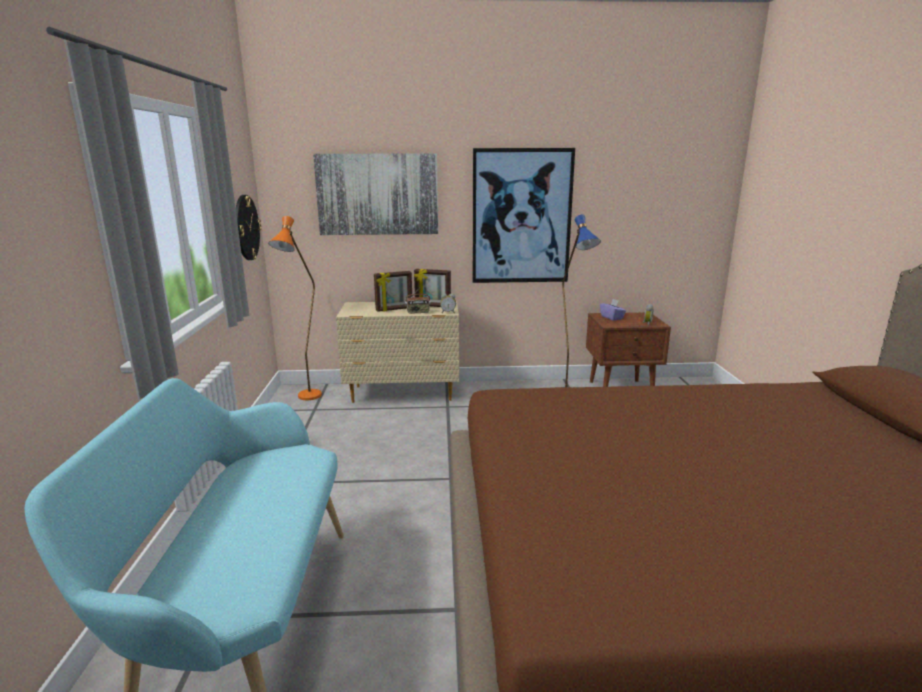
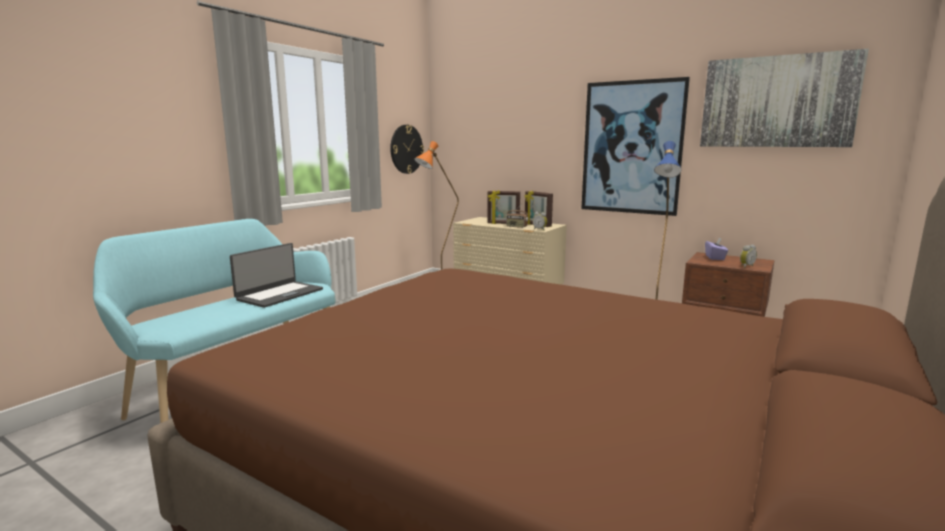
camera: 35 degrees right, 5 degrees down
(284, 481) = (279, 294): none -> laptop
(377, 194) = (509, 127): picture -> picture (777, 102)

